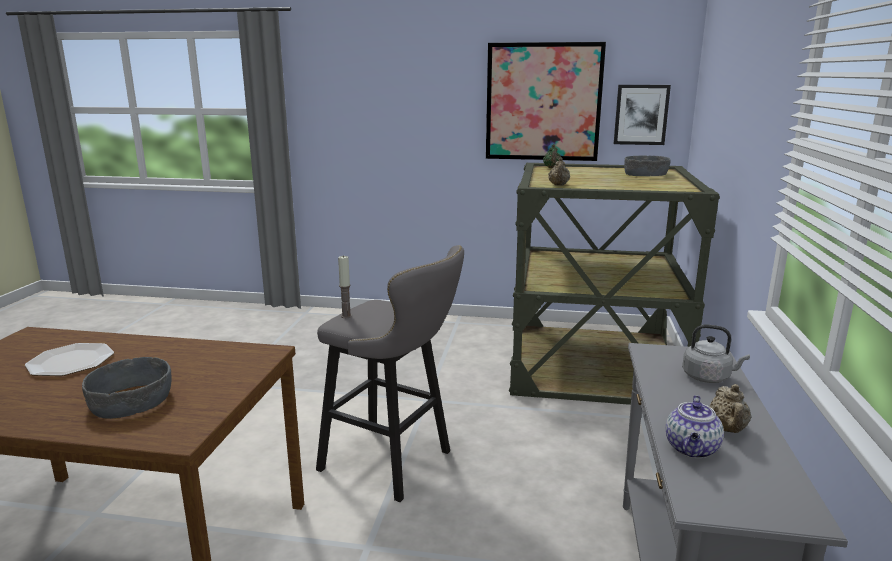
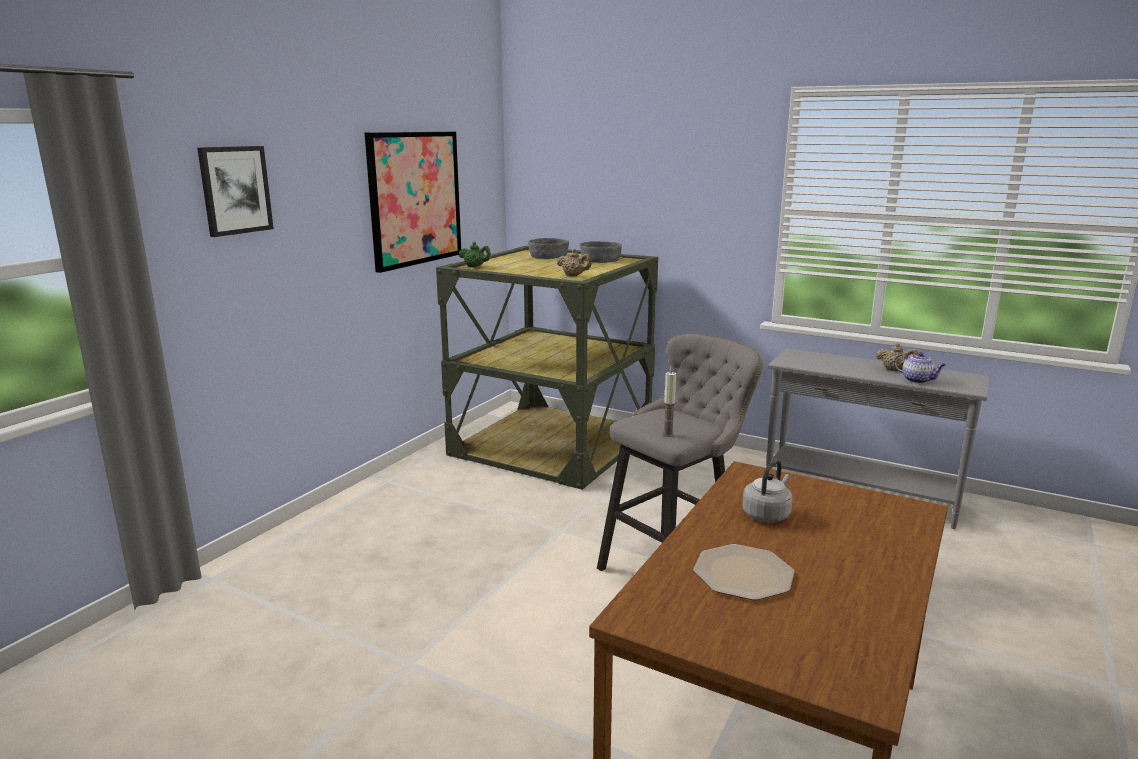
camera: 70 degrees left, 0 degrees up
(132, 400) = (851, 532): grey bowl -> grey bowl (600, 259)
(641, 114) = (479, 202): picture -> picture (235, 190)
(708, 377) = (828, 360): grey kettle -> grey kettle (767, 514)

